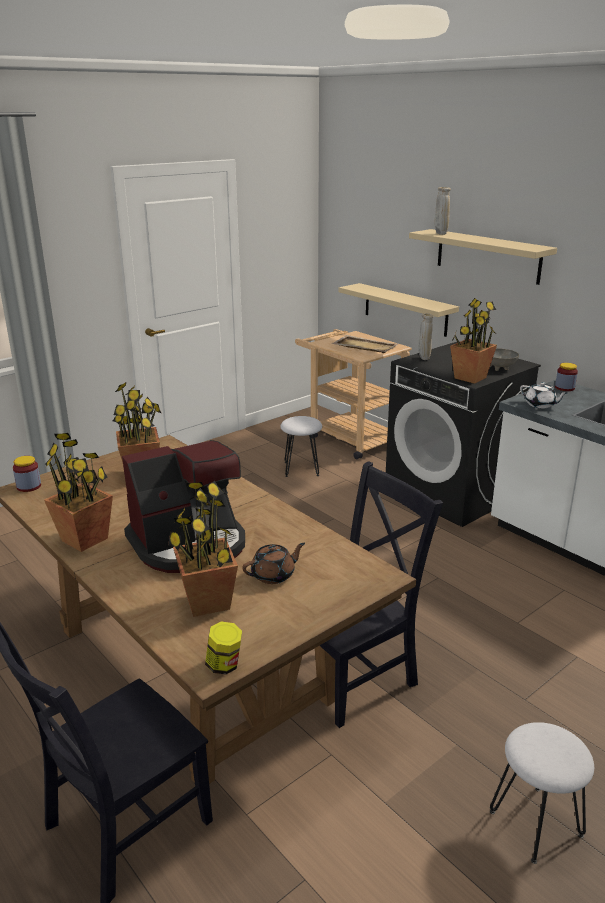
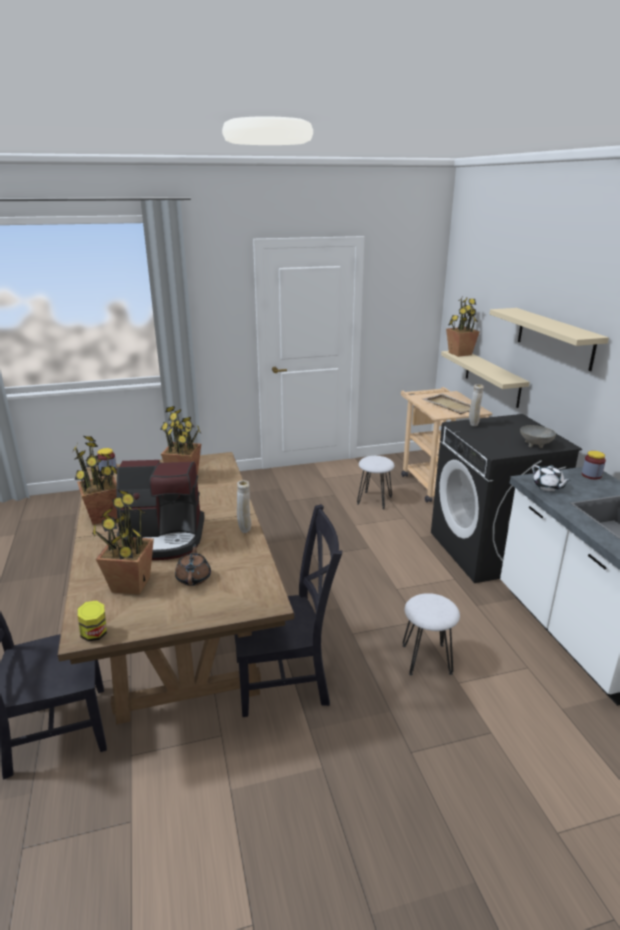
camera: 25 degrees right, 0 degrees up
(274, 575) = (194, 578): brown teapot -> brown teapot turned 90 degrees counterclockwise
(440, 234) = (515, 313): beige vase -> beige vase (244, 530)
(470, 378) = (496, 449): potted plant -> potted plant (459, 353)
(535, 823) = (334, 862): white stool -> white stool (426, 659)

